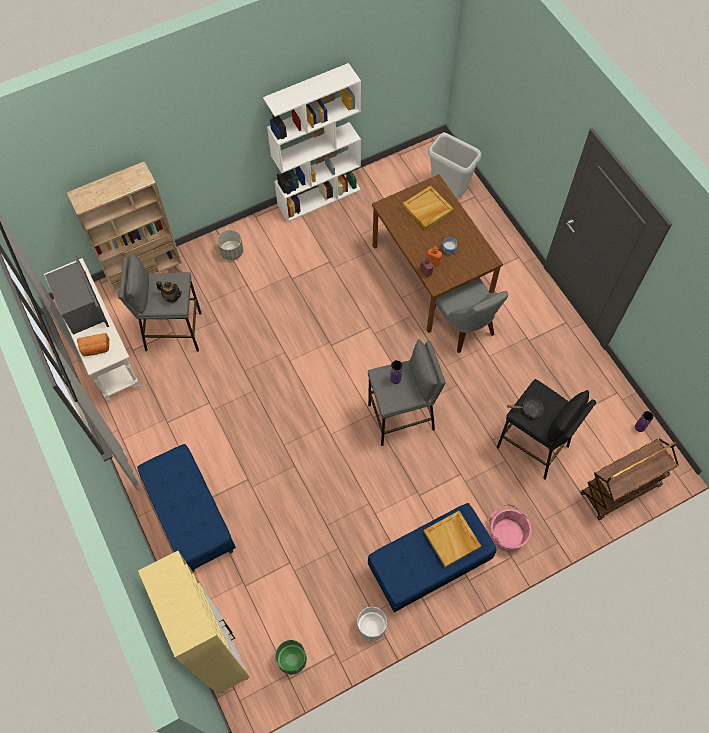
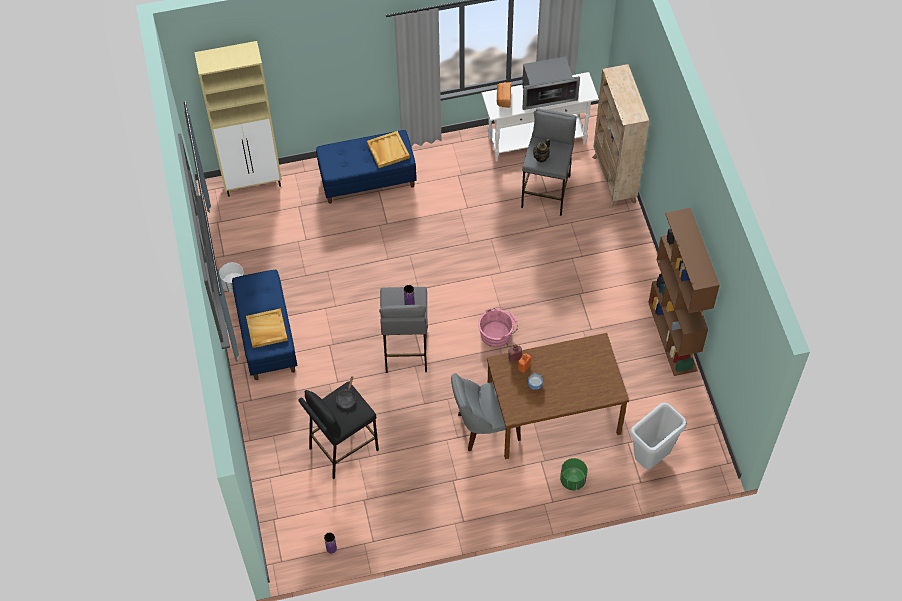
camera: 105 degrees right, 5 degrees down
(232, 252) = (623, 250): grey planter -> none
(292, 660) = (230, 227): green planter -> green planter (572, 480)
(319, 197) = (673, 336): white bookcase -> brown bookcase
(427, 209) = (587, 378): beige tray -> beige tray (387, 150)
(506, 533) = (273, 402): pink bucket -> pink bucket (497, 333)
(620, 490) = (277, 507): brown cart -> none

